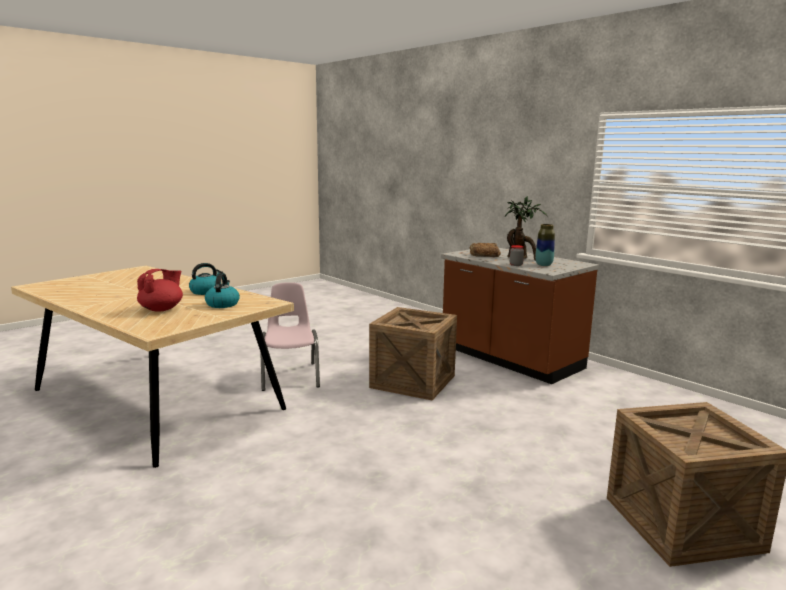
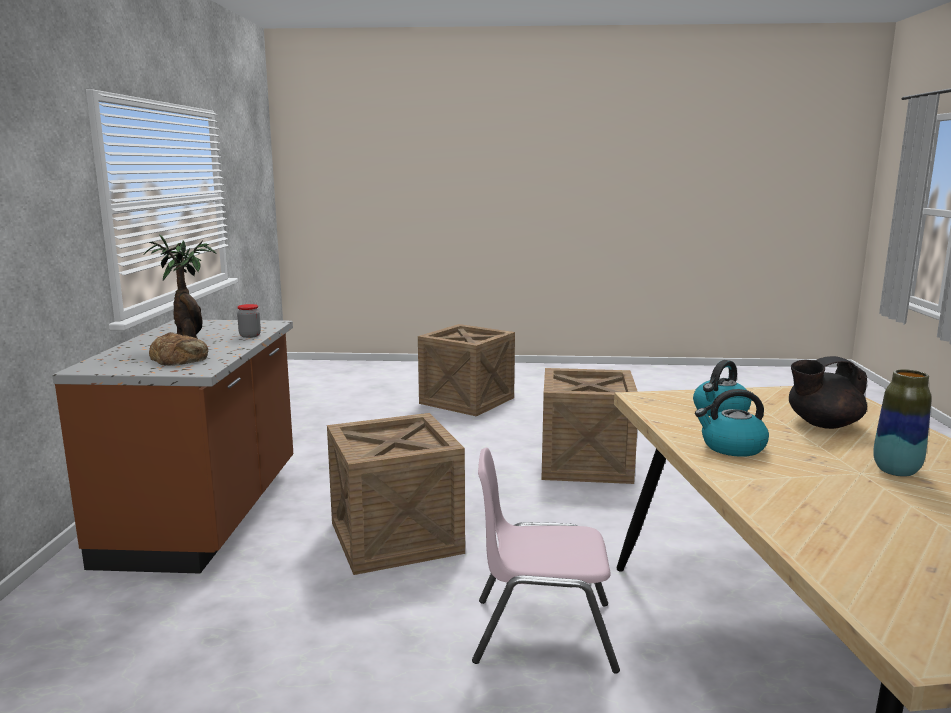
camera: 135 degrees left, 0 degrees up
(162, 309) = (822, 424): red teapot -> black teapot
(291, 376) = (543, 633): pink chair -> pink chair turned 60 degrees clockwise
(403, 479) = (585, 464): none -> crate
(543, 265) = (227, 329): vase -> vase (896, 471)

